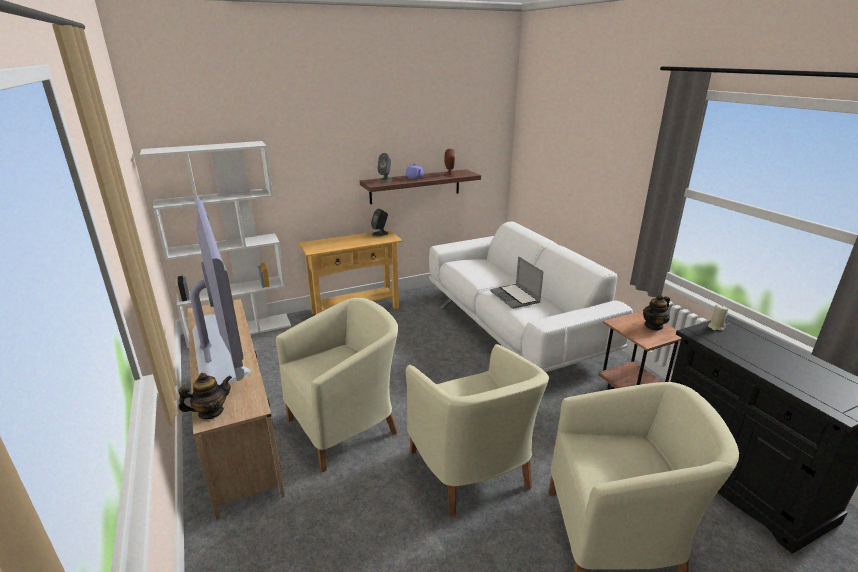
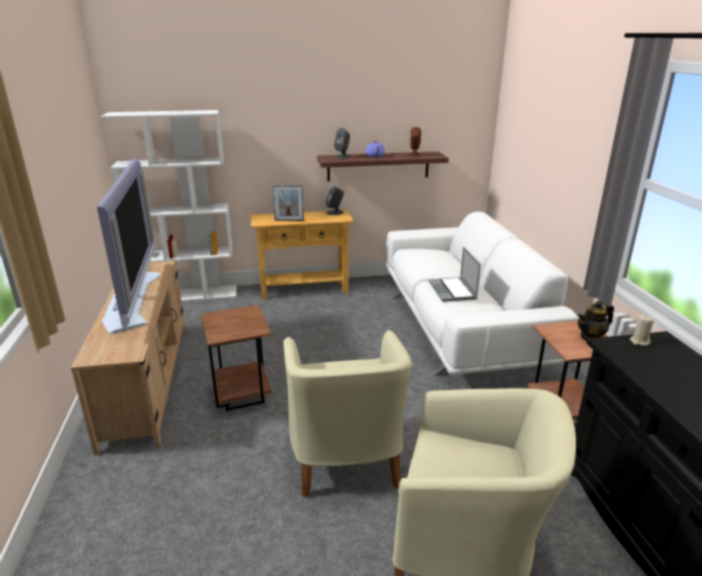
camera: 15 degrees right, 0 degrees up
(210, 412) = (94, 352): teapot -> none
(340, 245) = (289, 220): none -> picture frame
(345, 426) = (243, 395): beige armchair -> brown side table

